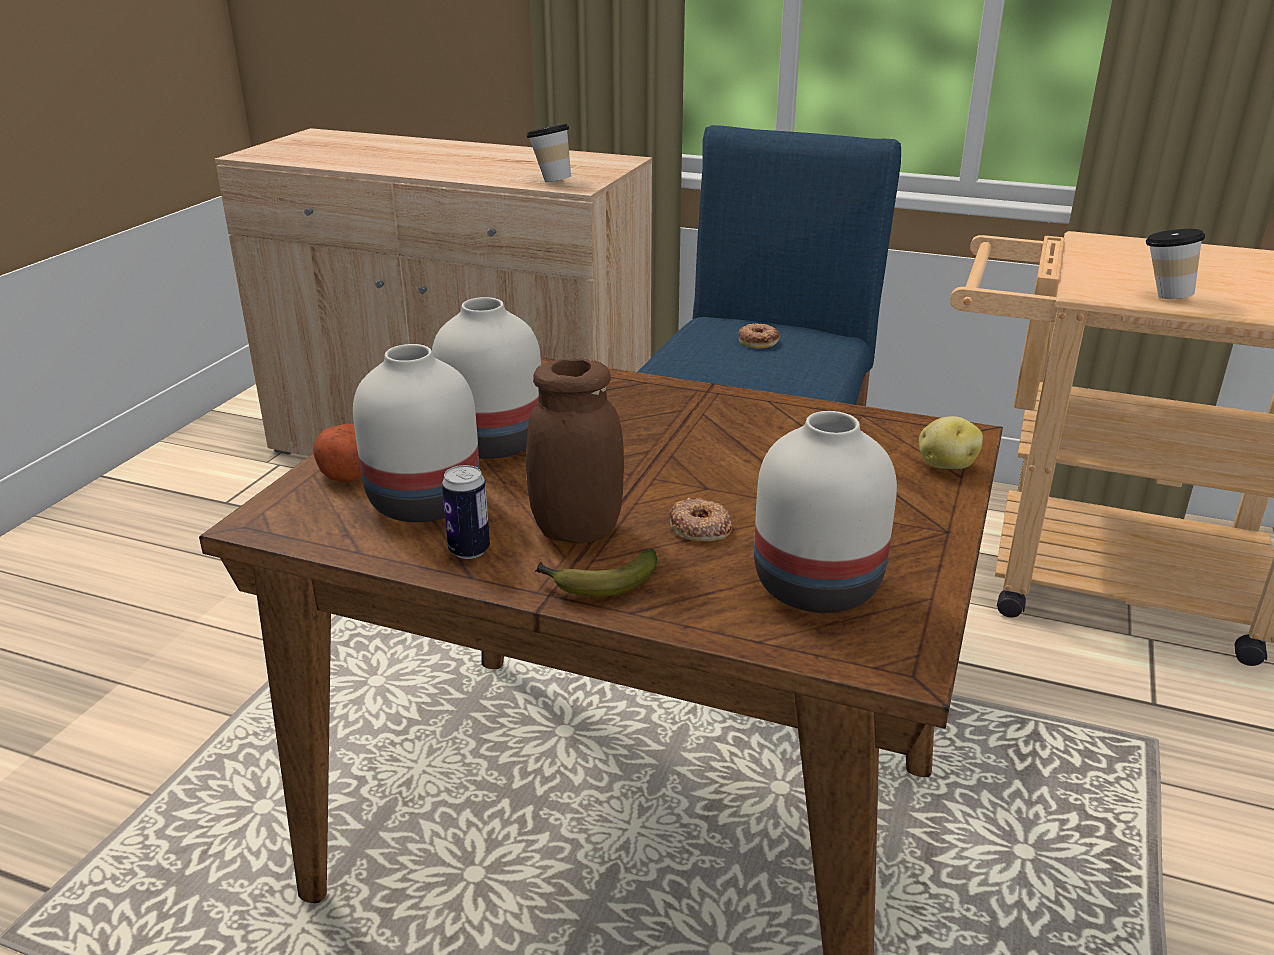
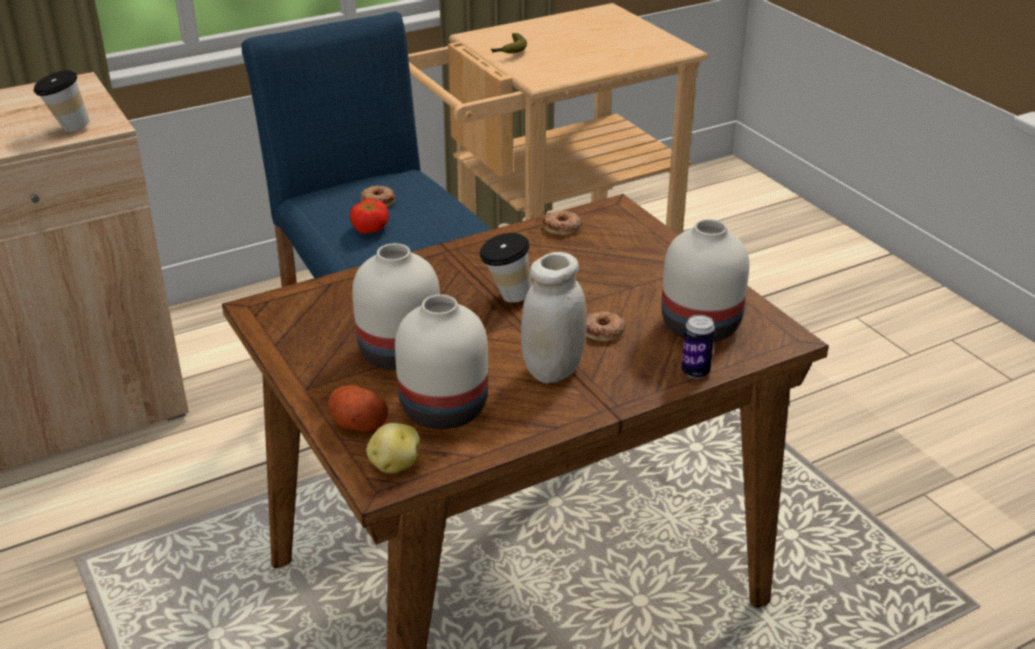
camera: 50 degrees left, 5 degrees up
(469, 550) = (526, 415): can -> can (695, 372)
(577, 530) = (553, 370): brown jar -> white jar
(596, 583) = (617, 388): banana -> banana (510, 51)
(706, 356) = (369, 228): none -> tomato
(861, 423) = (562, 227): none -> donut
(945, 465) = (639, 230): potato -> potato (394, 465)
(1163, 296) = (578, 68): cup -> cup (506, 297)

